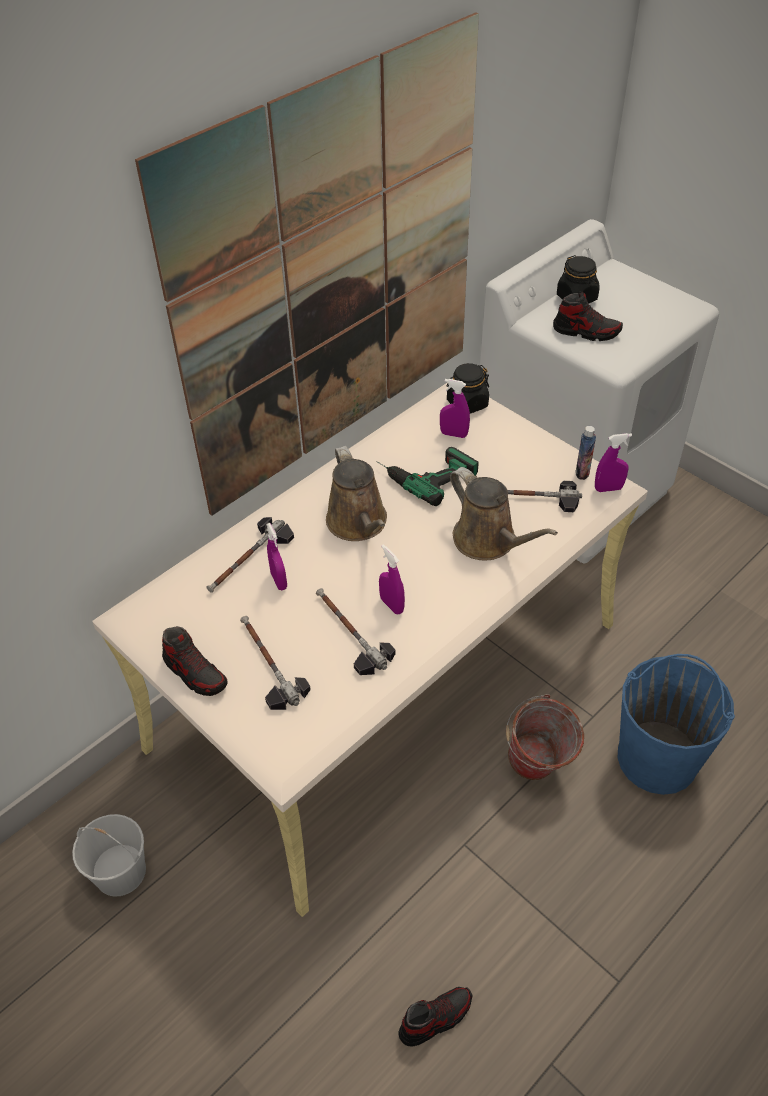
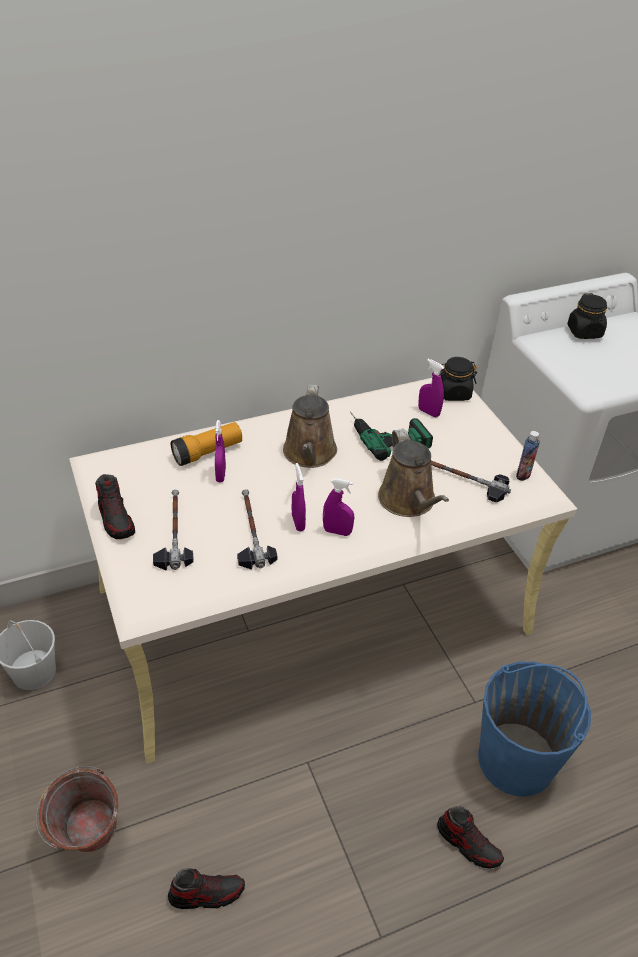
camera: 20 degrees right, 5 degrees down
(249, 560) = (207, 452): hammer -> flashlight
(334, 275) = (346, 238): picture -> none
(537, 770) = (402, 726): bucket -> bucket (88, 841)
(586, 331) = (578, 359): shoe -> shoe (468, 843)
(608, 488) = (539, 494): purple spray bottle -> purple spray bottle (337, 531)

